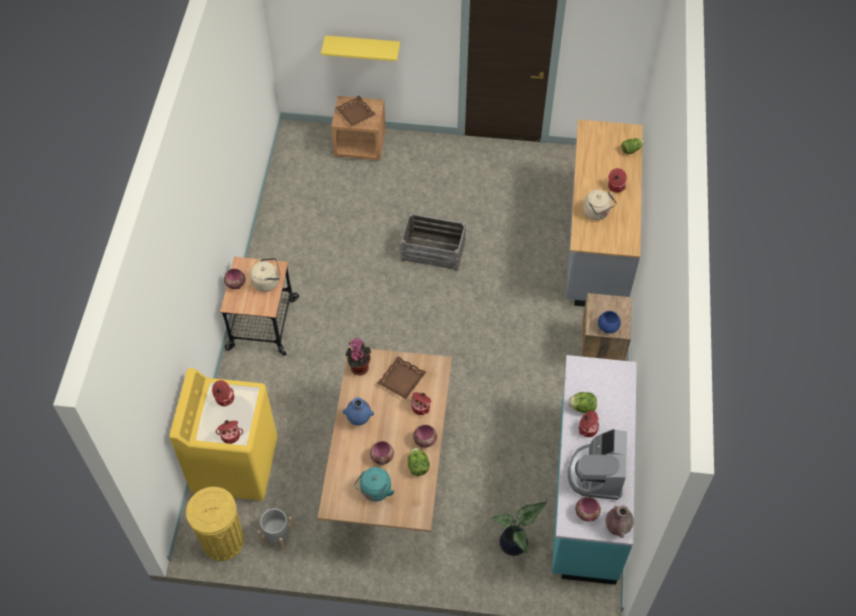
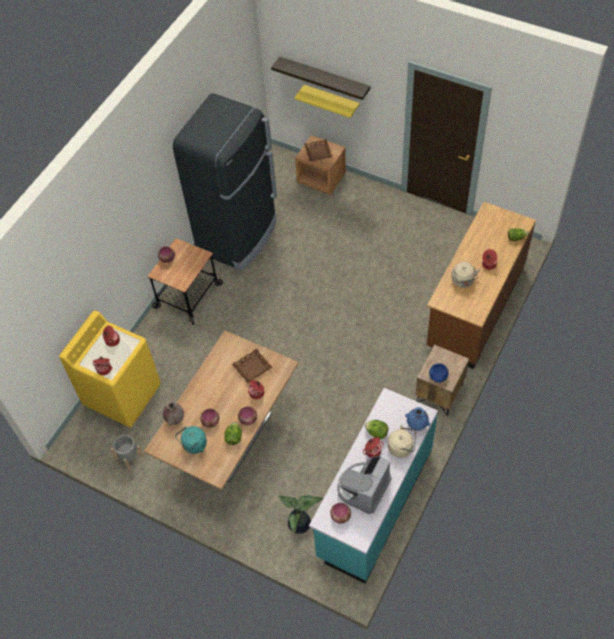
camera: 25 degrees right, 0 degrees up
(223, 541) = (90, 447): yellow trash can -> none
(267, 282) = (191, 264): beige kettle -> beige kettle (402, 447)
(292, 237) = (238, 236): none -> black fridge
(352, 22) = (324, 78): none -> shelf
(359, 366) = (225, 348): potted plant -> none
(359, 419) = (207, 387): blue vase -> blue vase (417, 425)
(433, 250) = (341, 276): crate -> none
(596, 242) = (474, 307): grey counter -> brown counter
(617, 527) = (359, 535): brown vase -> brown vase (175, 419)

